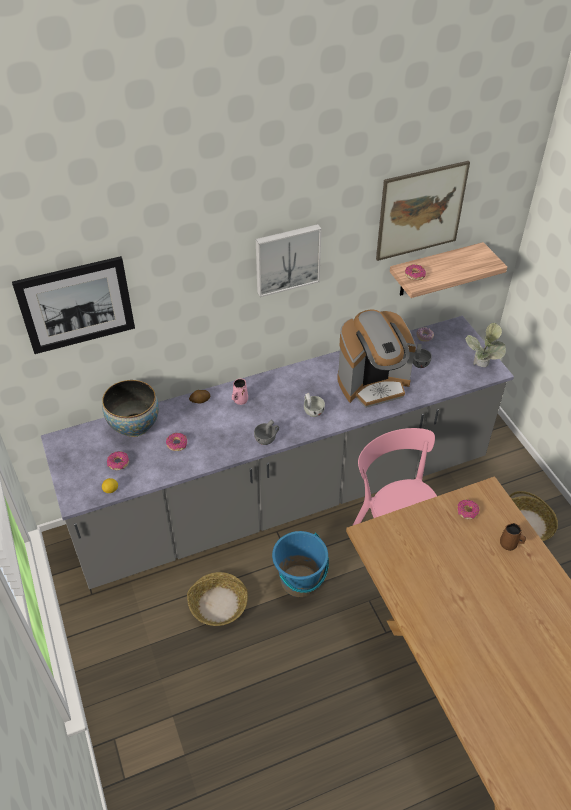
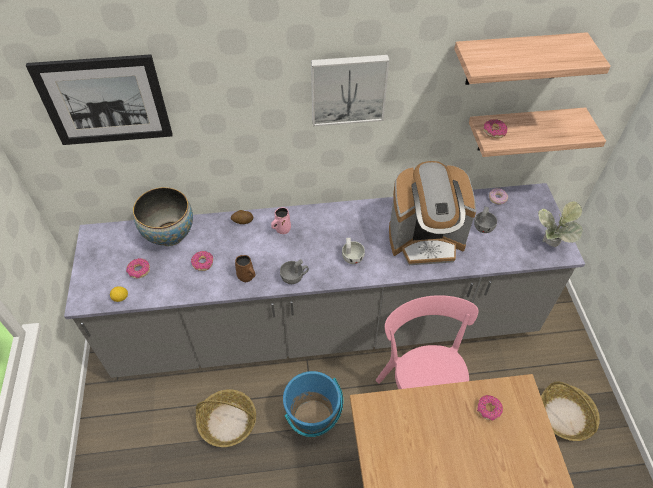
camera: 15 degrees right, 5 degrees up
(421, 211) = (515, 59): picture -> shelf
(509, 544) = (526, 463): brown mug -> brown mug (246, 277)

